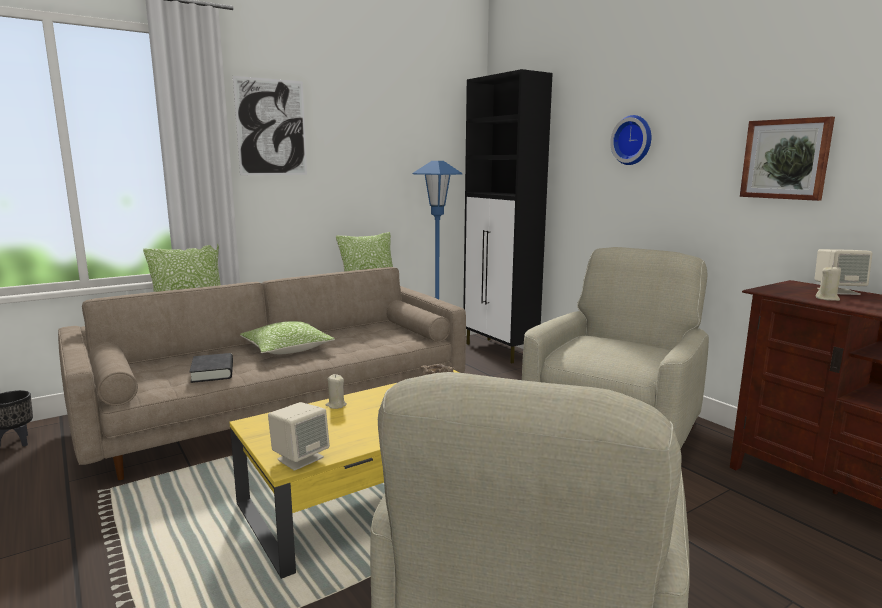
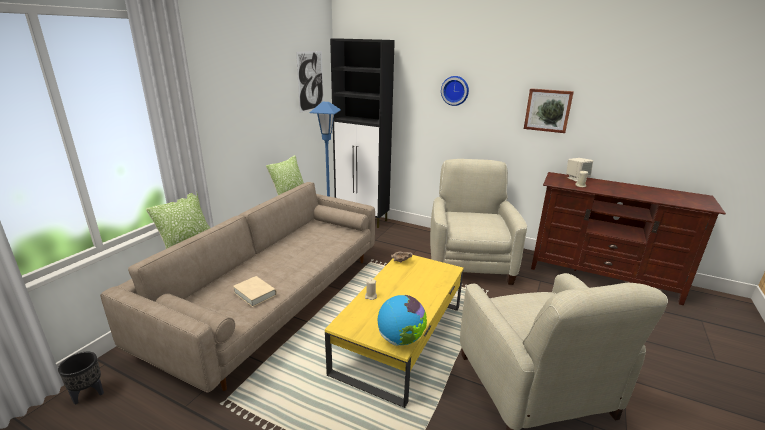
camera: 30 degrees left, 10 degrees up
(212, 372) = (255, 294): black book -> beige book
(271, 127) = (215, 89): picture -> picture (310, 81)
(287, 349) = (277, 260): pillow -> none
(300, 458) = (401, 339): beige speaker -> globe

